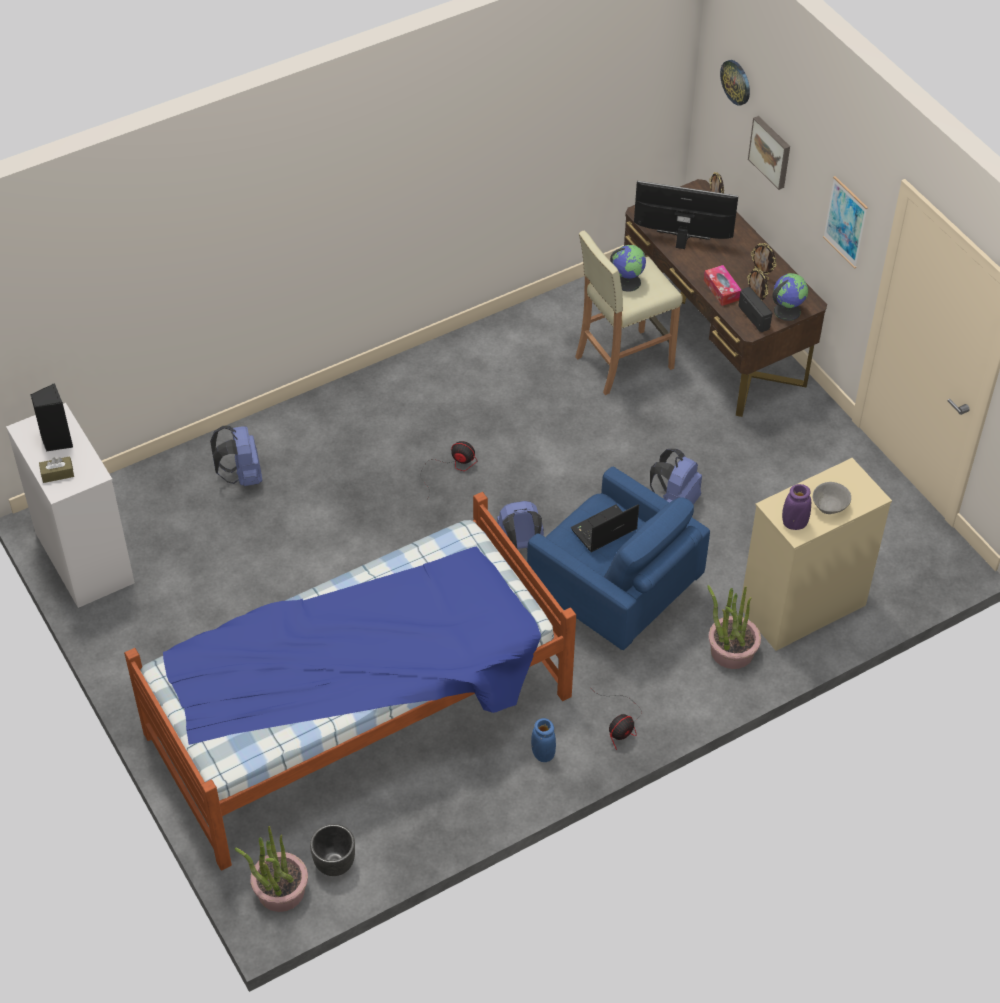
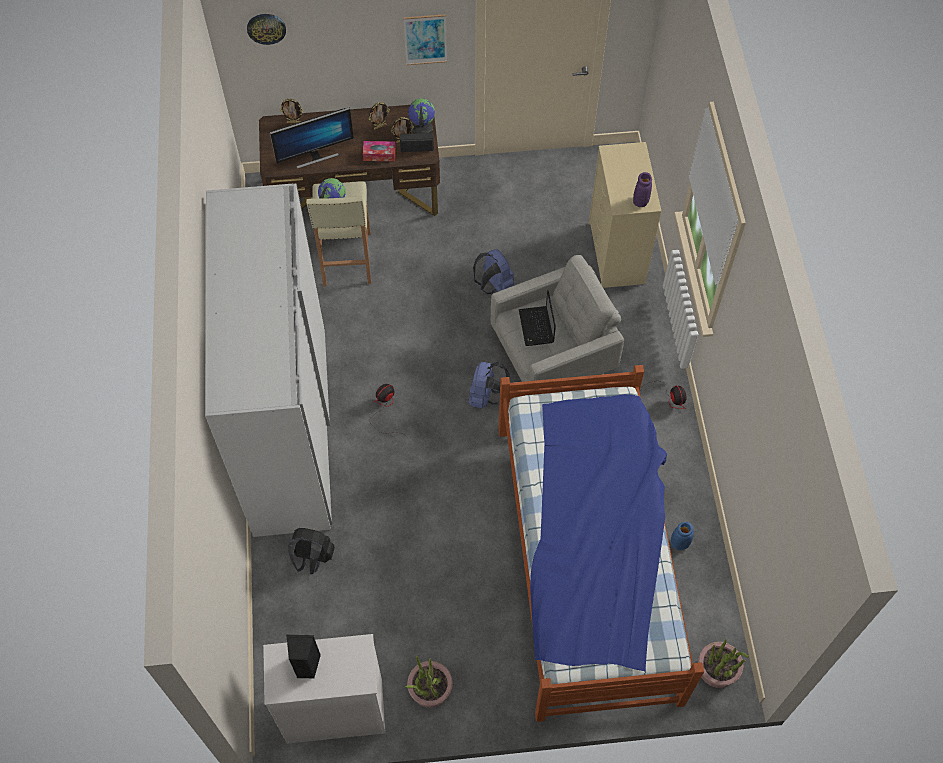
camera: 65 degrees left, 10 degrees up
(57, 474) = (345, 677): brown tissue box -> none
(242, 475) = (312, 558): blue backpack -> black backpack
(334, 863) = (708, 625): black planter -> none
(382, 399) = (289, 429): none -> white wardrobe
(543, 754) = (669, 454): blue vase -> blue vase (679, 543)
(614, 593) = (554, 354): blue armchair -> grey armchair
(682, 240) = (315, 156): monitor -> monitor turned 150 degrees counterclockwise
(731, 651) = (634, 308): potted plant -> potted plant (430, 689)
(771, 151) = (326, 48): picture -> none
(829, 506) = (635, 176): grey bowl -> none

